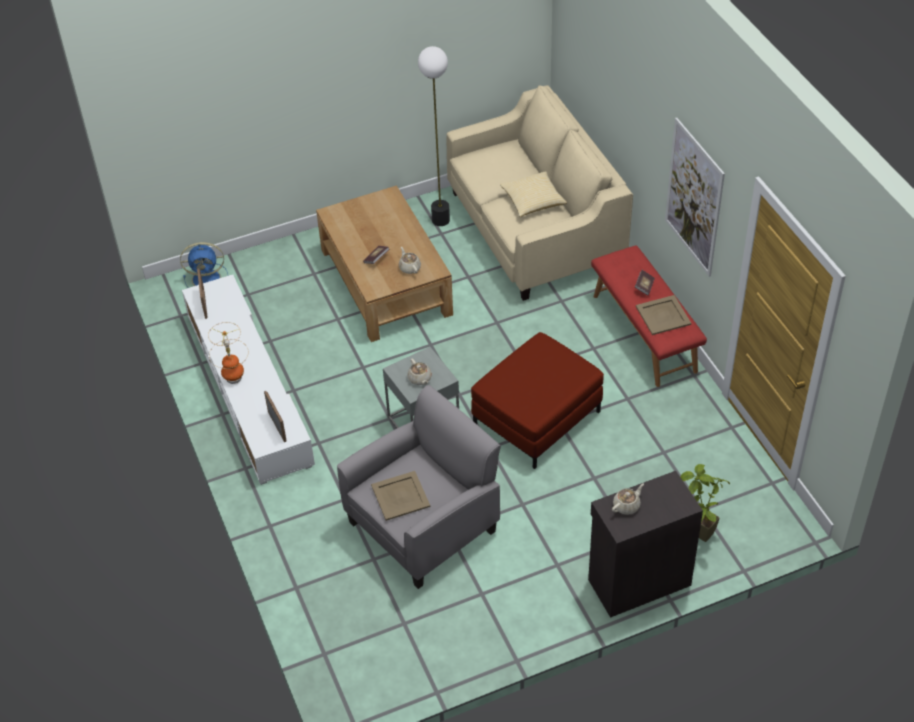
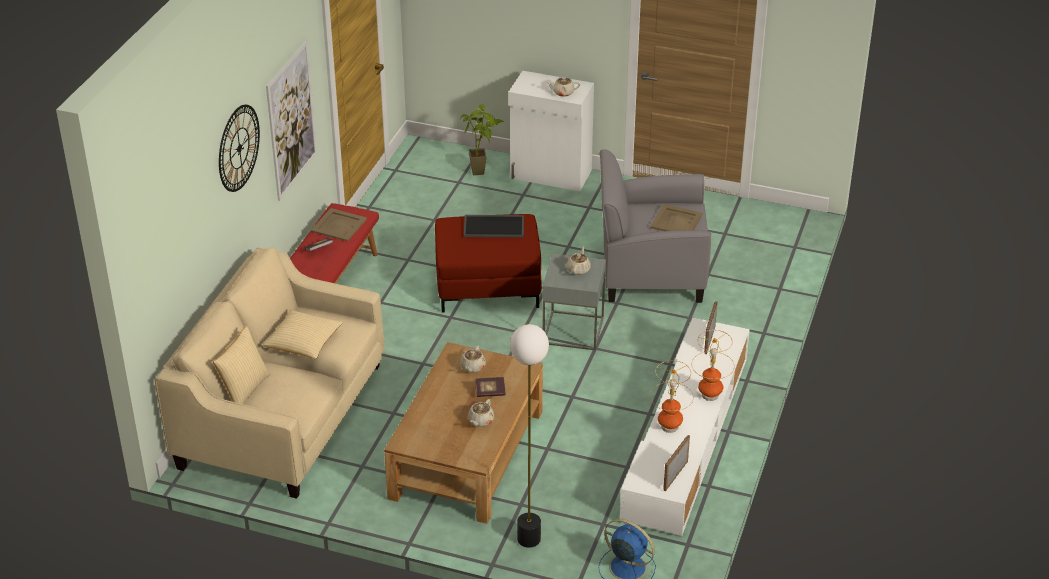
camera: 140 degrees left, 10 degrees down
(240, 335) = (670, 426): none -> table lamp
(359, 237) = (480, 421): none -> beige teapot
(440, 220) = (345, 479): floor lamp -> floor lamp (529, 539)
(523, 155) = (244, 390): none -> pillow
(544, 391) = (494, 226): none -> tray
(638, 581) = (551, 175): black cabinet -> white cabinet
(643, 105) = (239, 148): none -> wall clock

